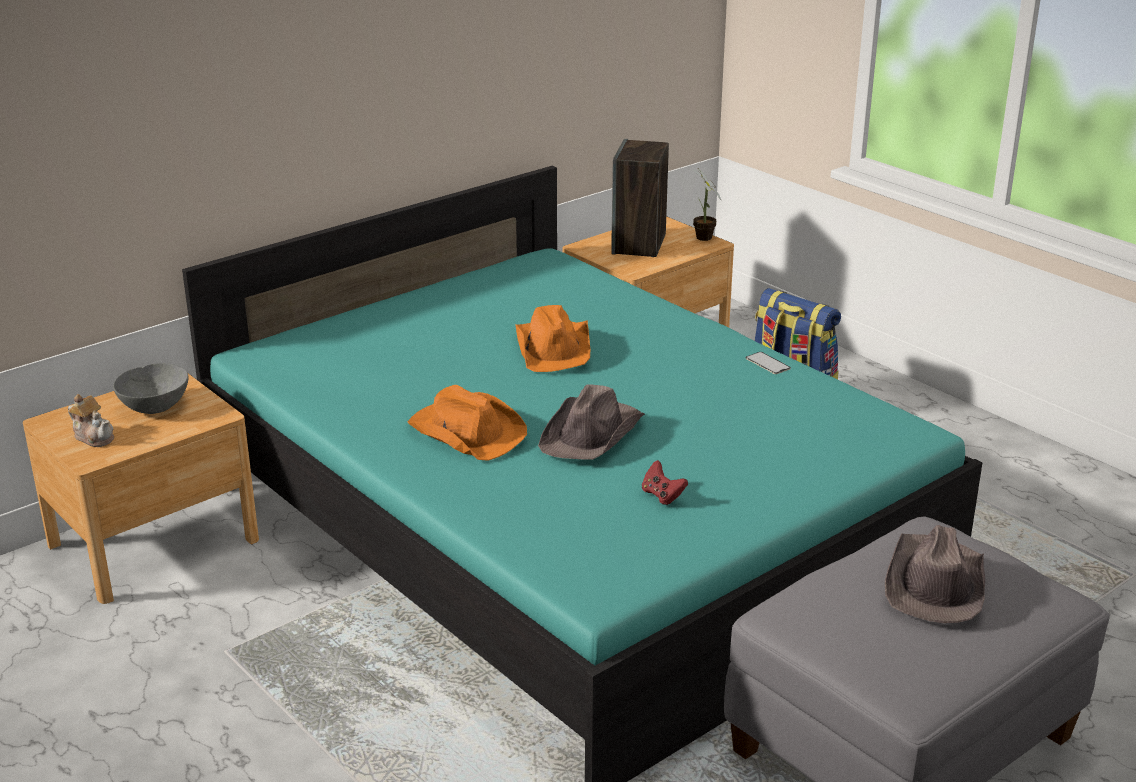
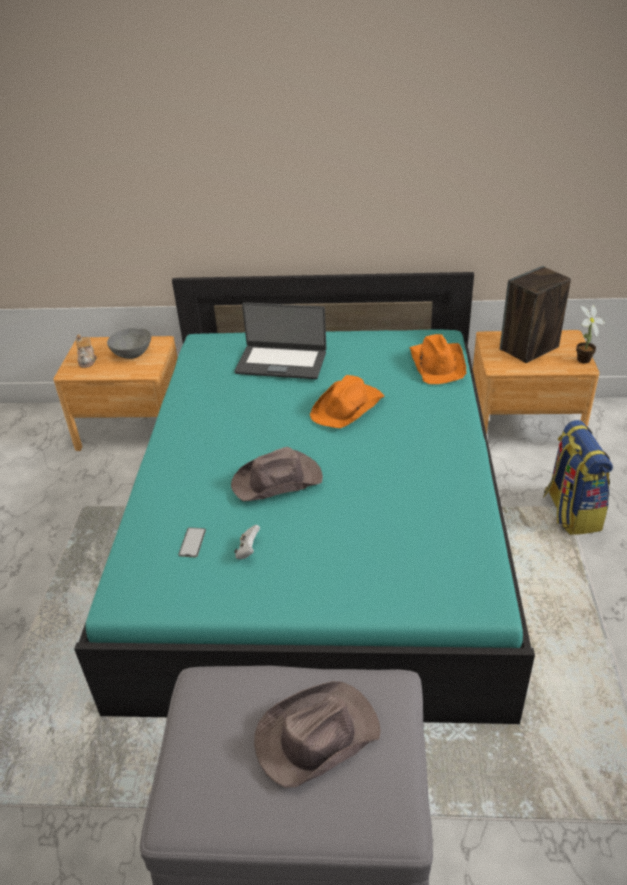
camera: 45 degrees right, 10 degrees up
(406, 336) = (281, 362): none -> laptop
(467, 431) = (220, 443): orange hat -> orange hat (438, 364)
(662, 496) = (248, 550): red game controller -> white game controller
(767, 363) = (464, 484): phone -> phone (192, 542)

